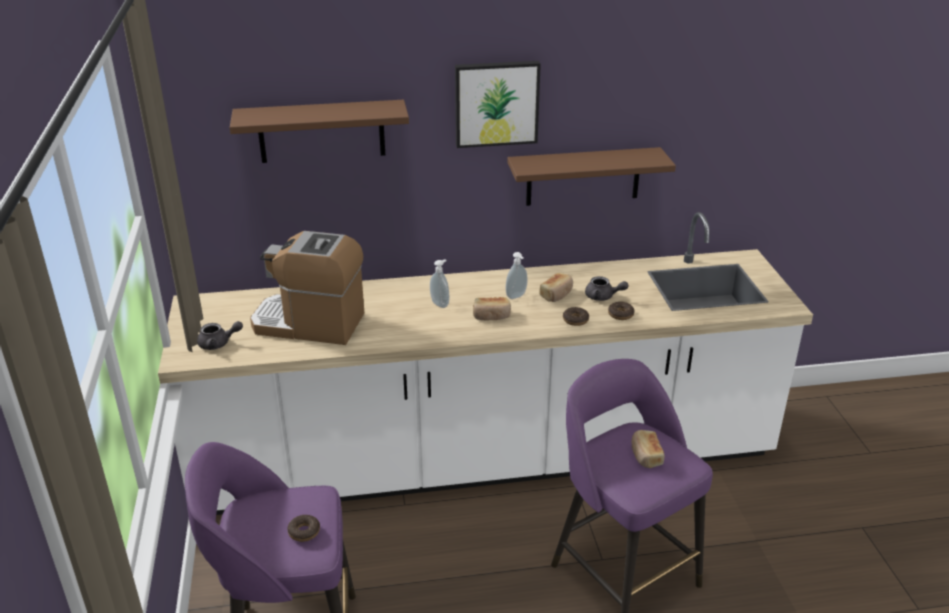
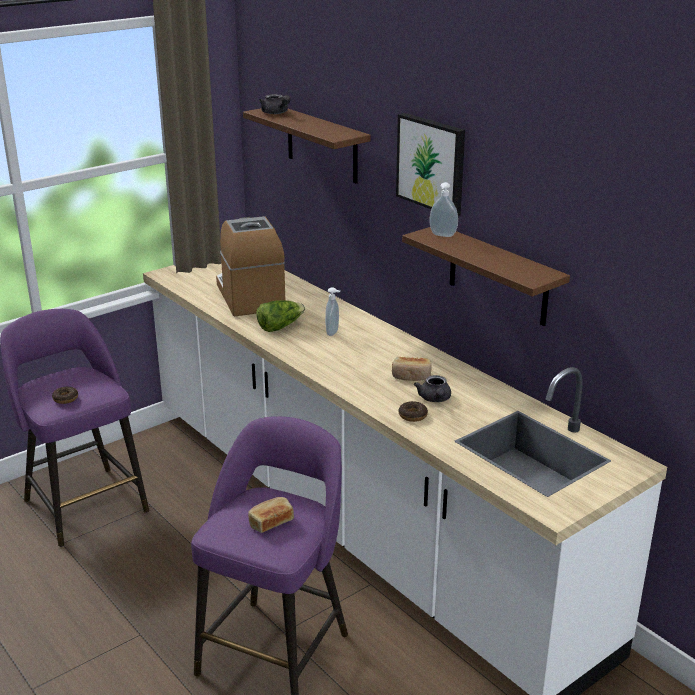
camera: 60 degrees right, 5 degrees down
(218, 344) = (193, 278): grey teapot -> grey teapot (276, 113)
(397, 326) = (280, 326): none -> lettuce
(491, 315) = (339, 357): bread -> none
(517, 296) = (384, 360): soap dispenser -> soap dispenser (442, 235)
(575, 320) = (376, 396): donut -> none

